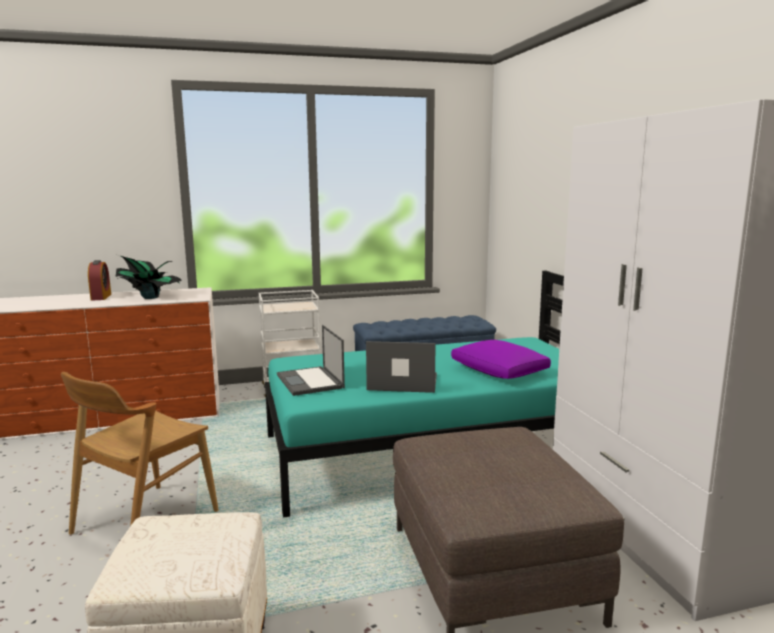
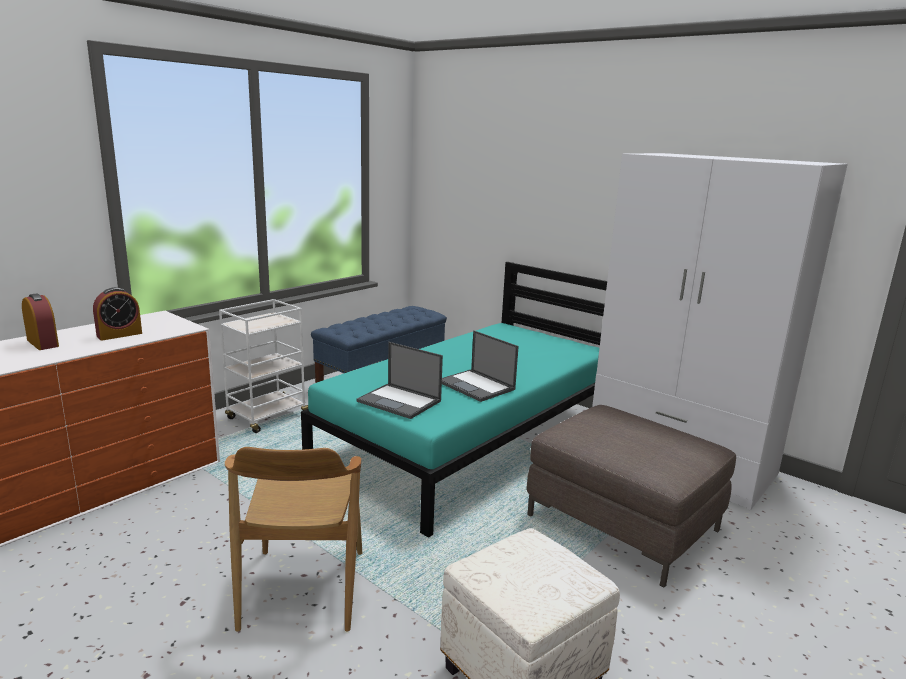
camera: 35 degrees left, 5 degrees up
(150, 297) = (119, 335): potted plant -> alarm clock
(401, 382) = (477, 386): laptop -> laptop turned 105 degrees counterclockwise
(499, 371) = (531, 360): purple pillow -> none

